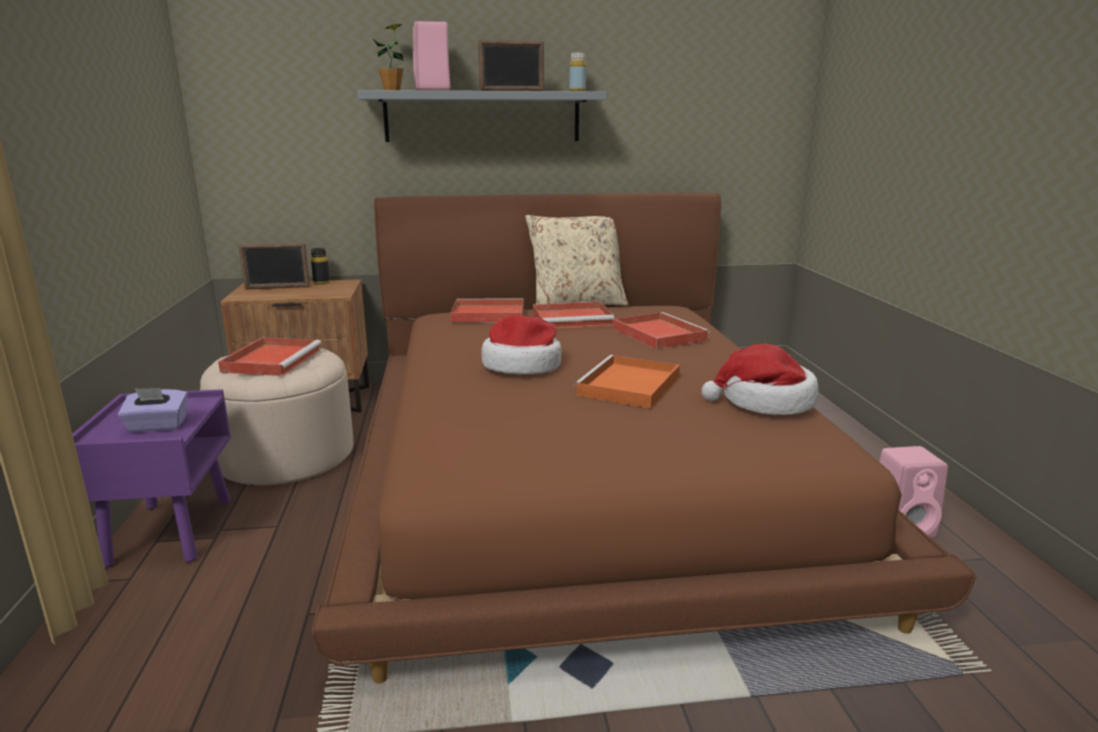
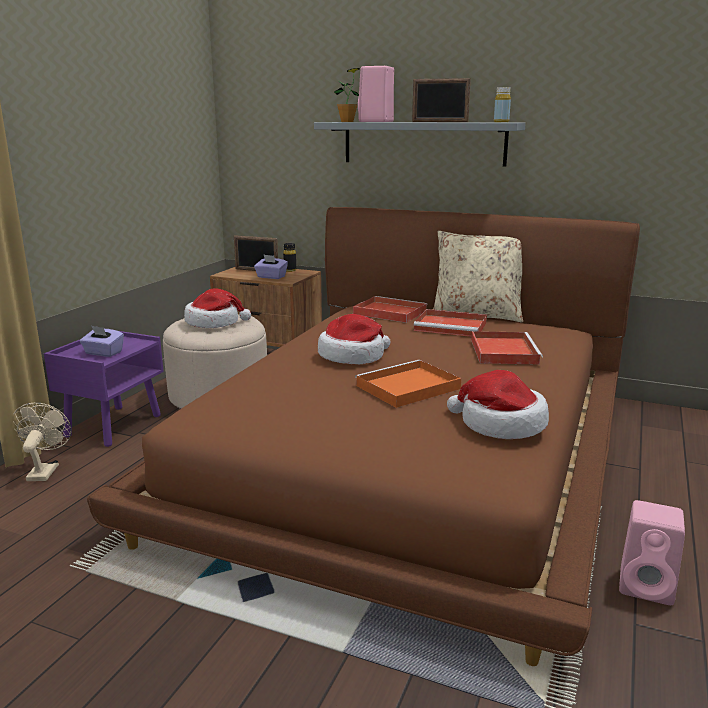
camera: 30 degrees right, 0 degrees up
(120, 624) = (45, 470): none -> beige fan
(272, 360) = (214, 322): red tray -> hat
(310, 293) = (271, 277): none -> purple tissue box

